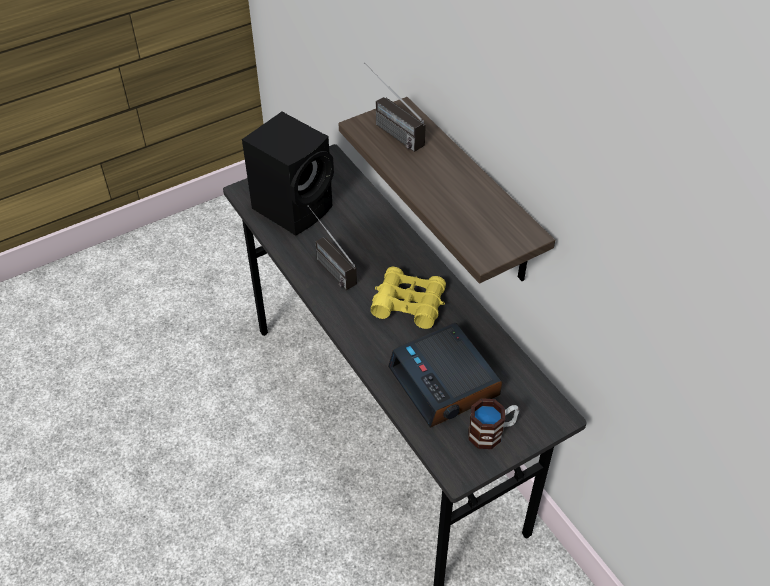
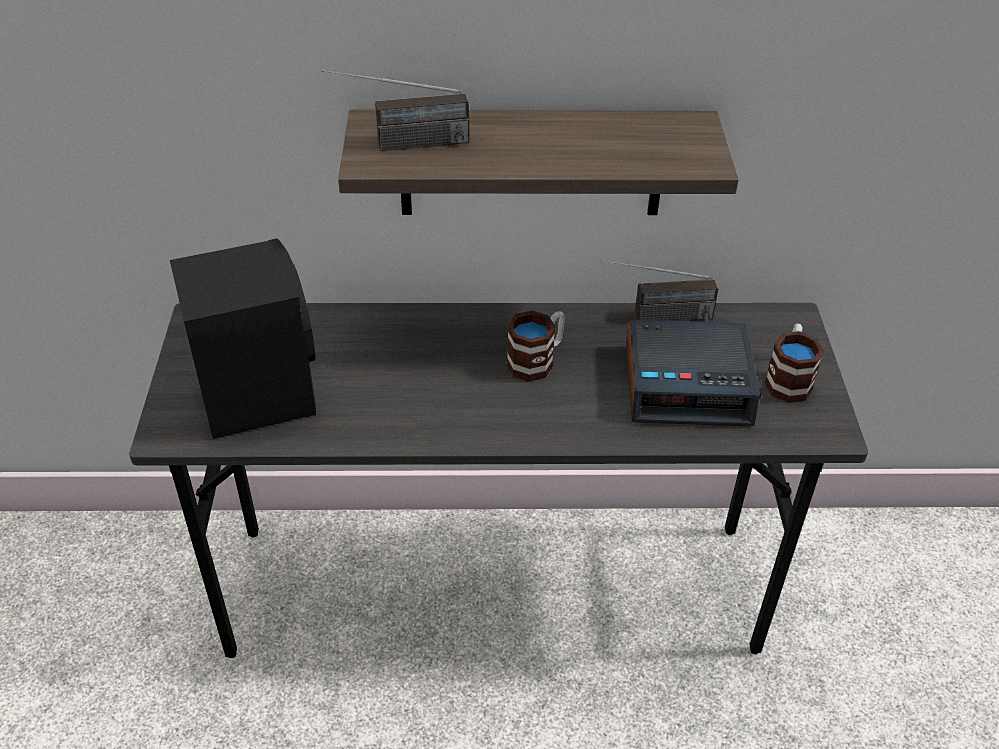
camera: 60 degrees left, 5 degrees down
(327, 264) = (401, 406): radio -> radio (653, 317)
(408, 303) = (537, 360): yellow binoculars -> mug

